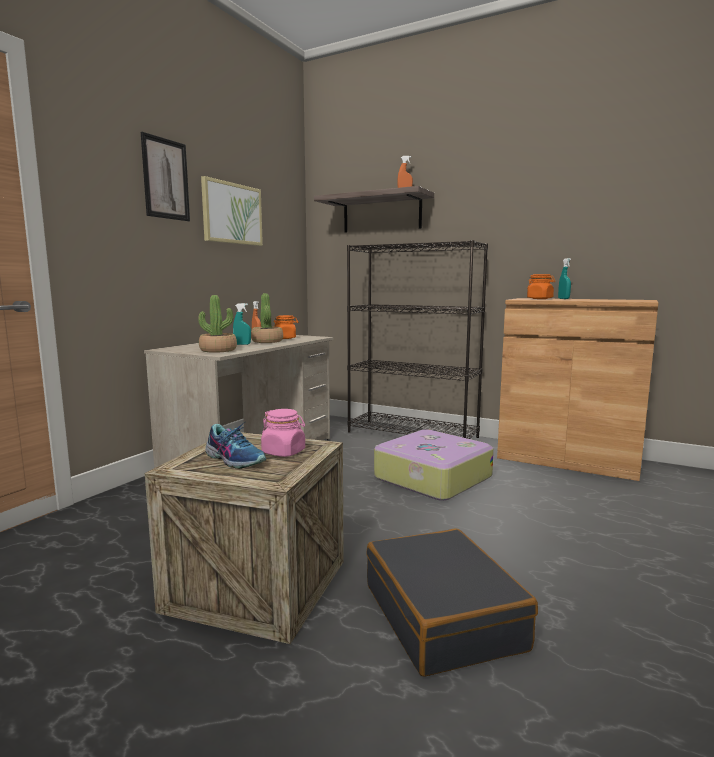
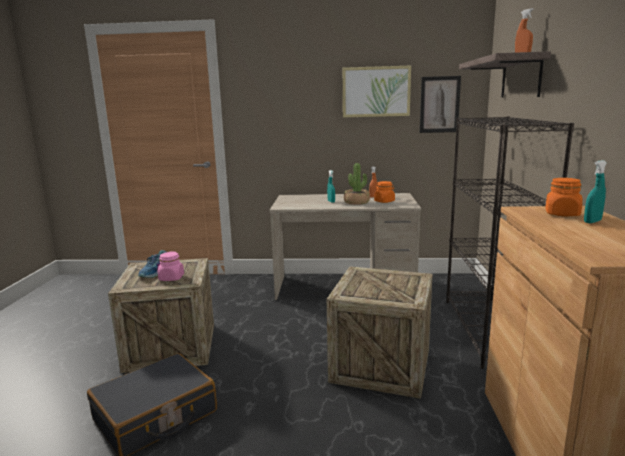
camera: 65 degrees right, 5 degrees up
(165, 179) = (308, 77): picture -> picture (439, 104)
(218, 350) = (295, 204): potted plant -> none
(431, 477) = (381, 365): suitcase -> crate

